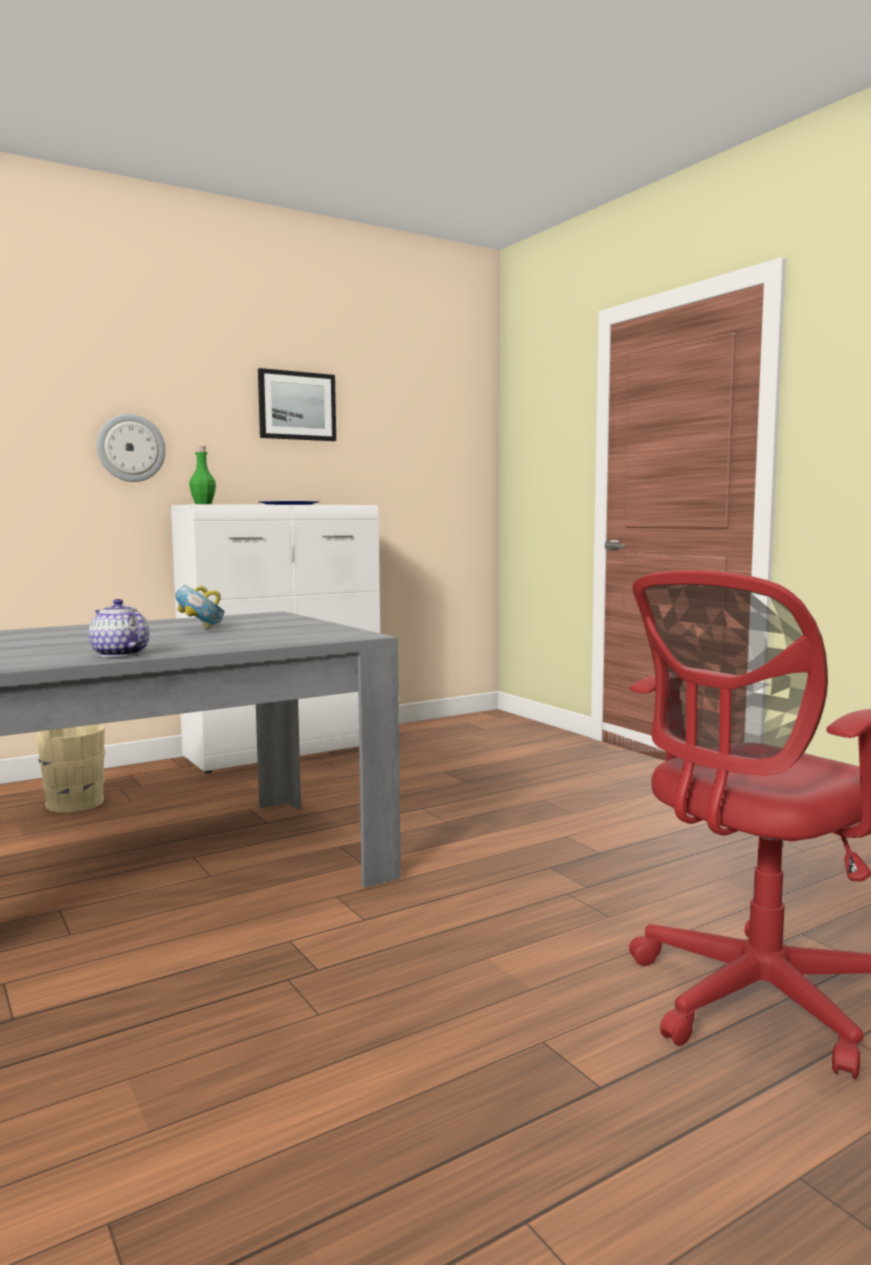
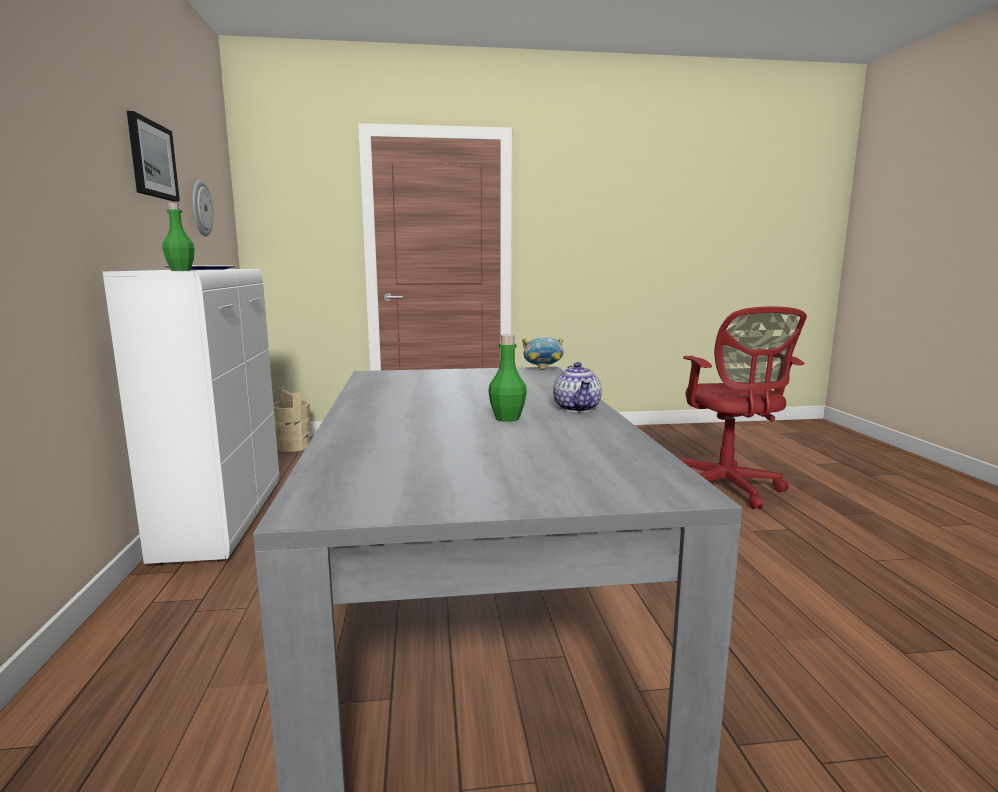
camera: 65 degrees left, 5 degrees up
(64, 646) = (507, 418): none -> green bottle
(76, 803) = (203, 642): beige bucket -> beige bucket (293, 447)
(119, 654) = (577, 408): teapot -> teapot turned 75 degrees counterclockwise
(131, 448) = (55, 194): wall clock -> wall clock (201, 208)
(201, 629) = (448, 389): bowl -> bowl (543, 370)

